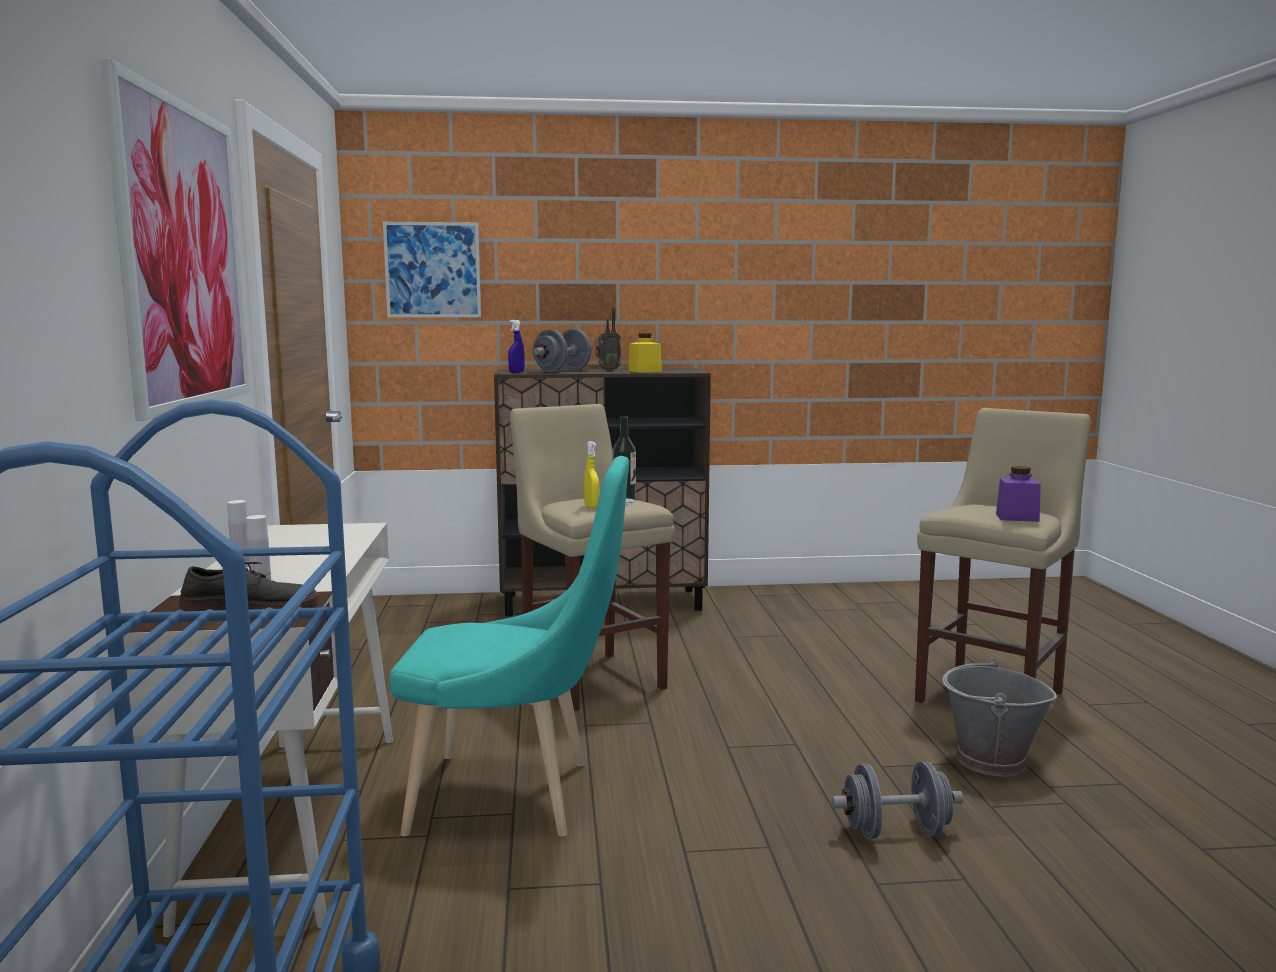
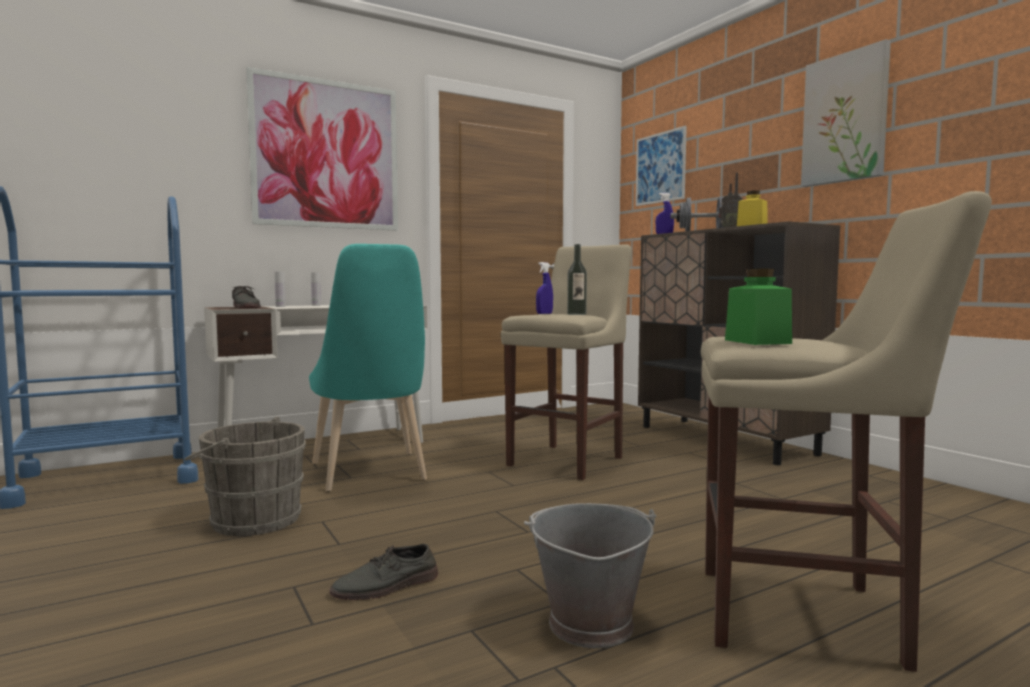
camera: 65 degrees right, 5 degrees down
(591, 506) = (544, 314): yellow spray bottle -> blue spray bottle
(638, 905) = (251, 519): none -> grey bucket
(692, 263) = (845, 118): none -> picture
(895, 832) = (386, 586): grey dumbbell -> grey shoe
(1017, 517) = (757, 342): purple jar -> green jar

